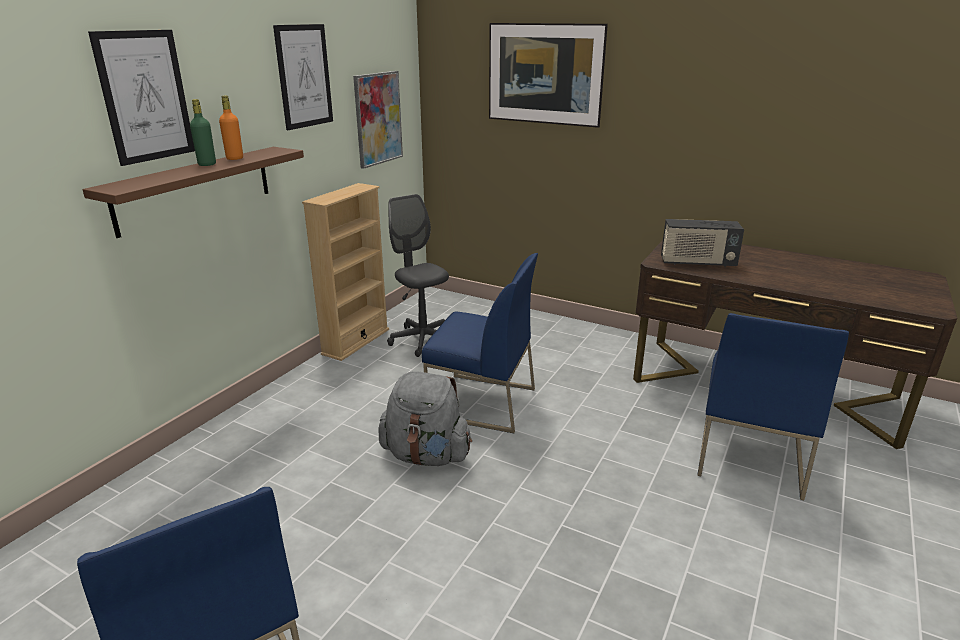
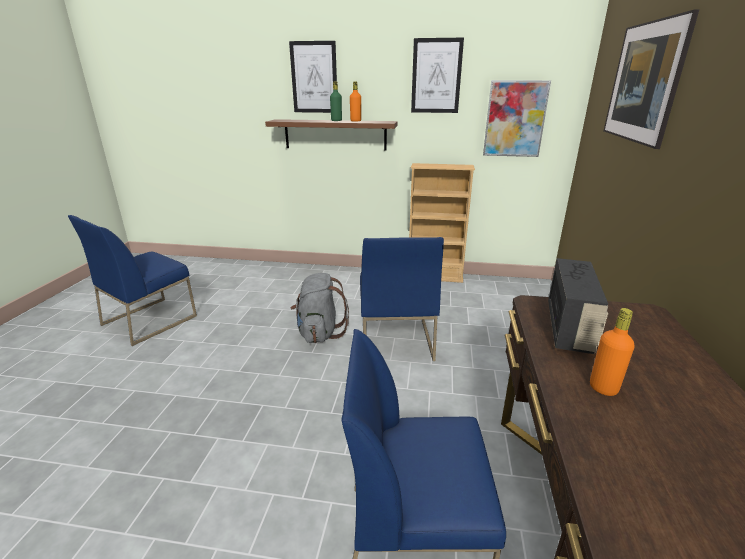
camera: 70 degrees right, 0 degrees up
(422, 340) = (461, 297): grey office chair -> none
(697, 263) = (569, 328): radio -> radio turned 150 degrees counterclockwise
(770, 274) = (603, 388): none -> orange bottle

